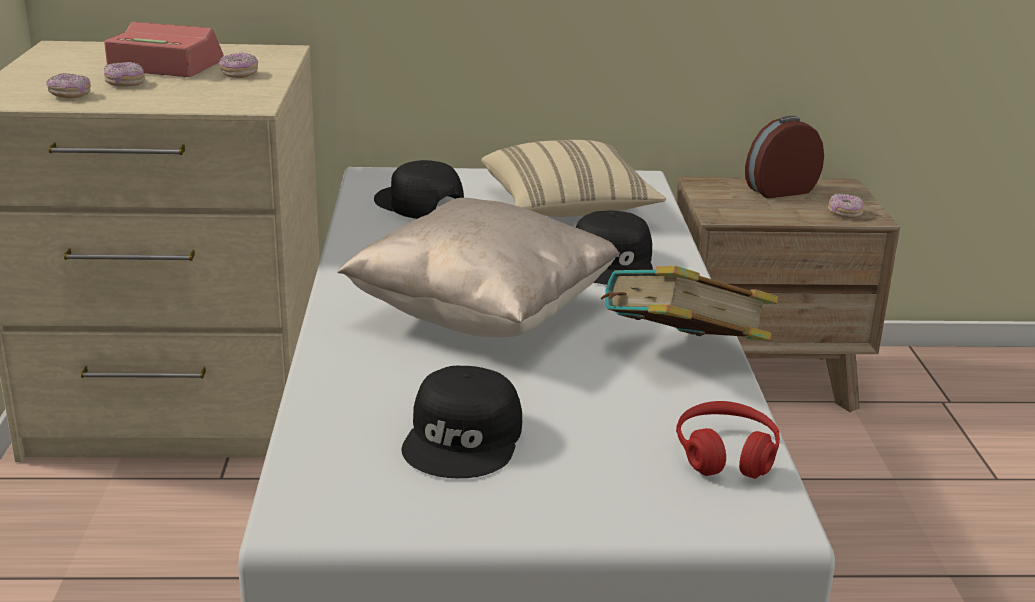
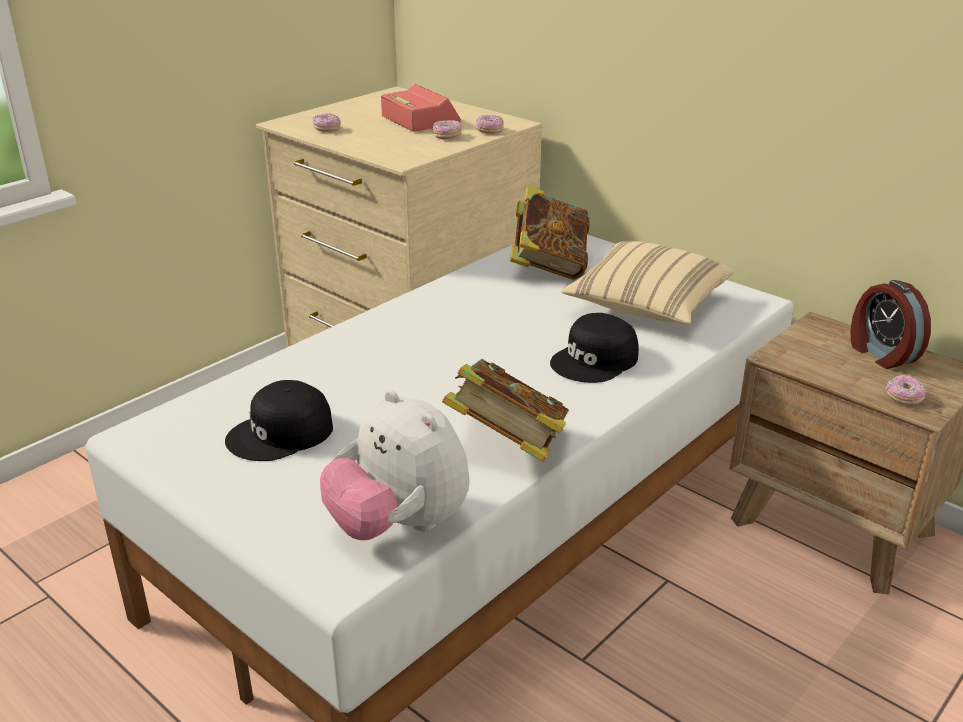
camera: 45 degrees right, 5 degrees up
(125, 84) = (371, 128): donut -> donut (489, 131)
(418, 203) = (549, 267): black cap -> book
(482, 316) = (438, 361): beige pillow -> none
(726, 454) = (399, 525): red headphones -> plush toy
(779, 190) = (881, 354): alarm clock -> alarm clock turned 135 degrees counterclockwise

